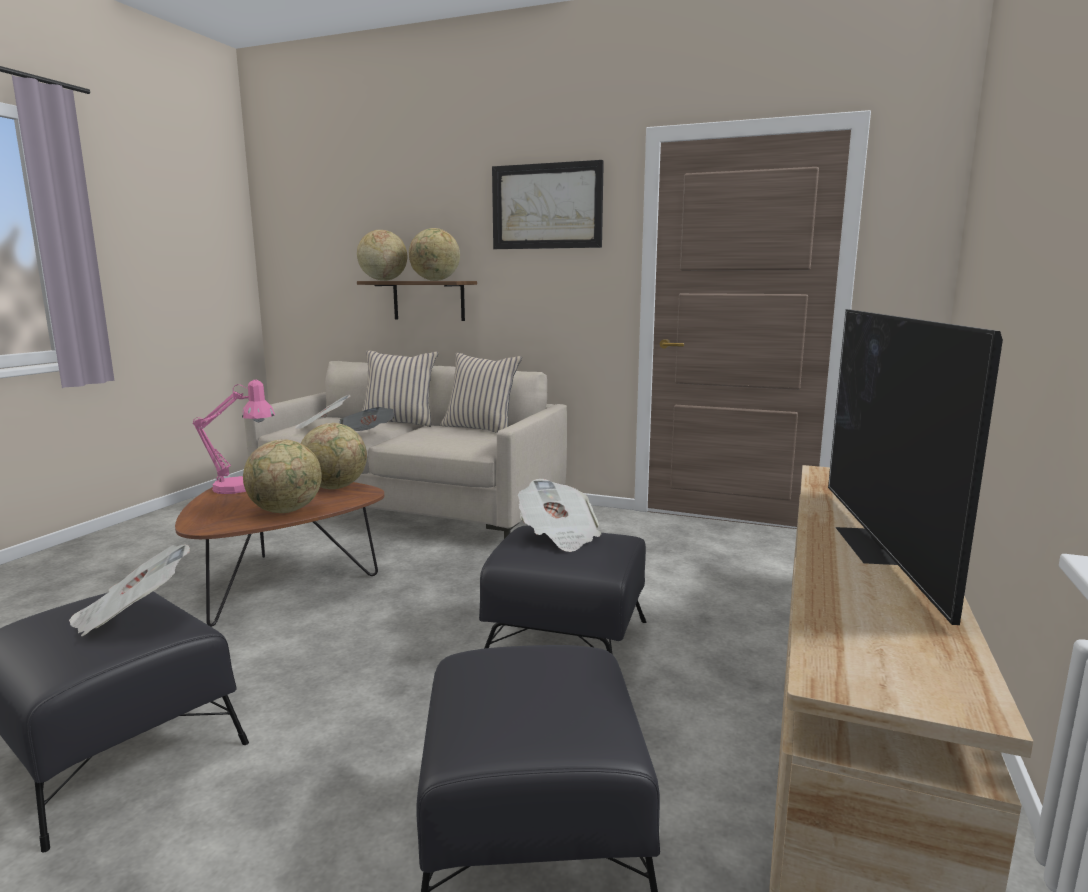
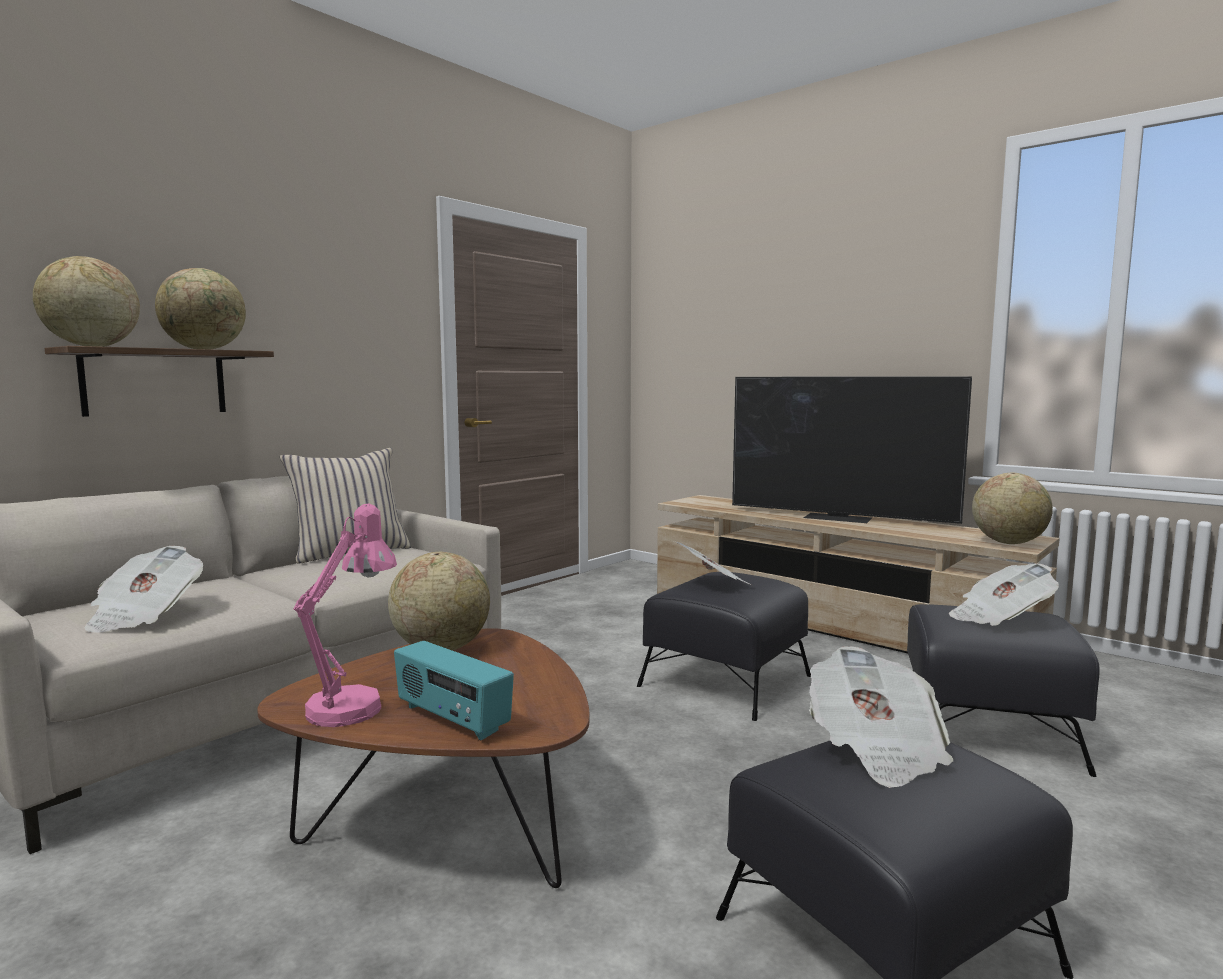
camera: 70 degrees left, 5 degrees down
(217, 507) = (452, 719): none -> radio
(286, 511) = (526, 676): globe -> globe (1008, 543)
(367, 435) = (277, 596): newspaper -> newspaper (999, 618)
(399, 422) = (213, 579): beige pillow -> none
(547, 206) = (338, 261): picture -> none

